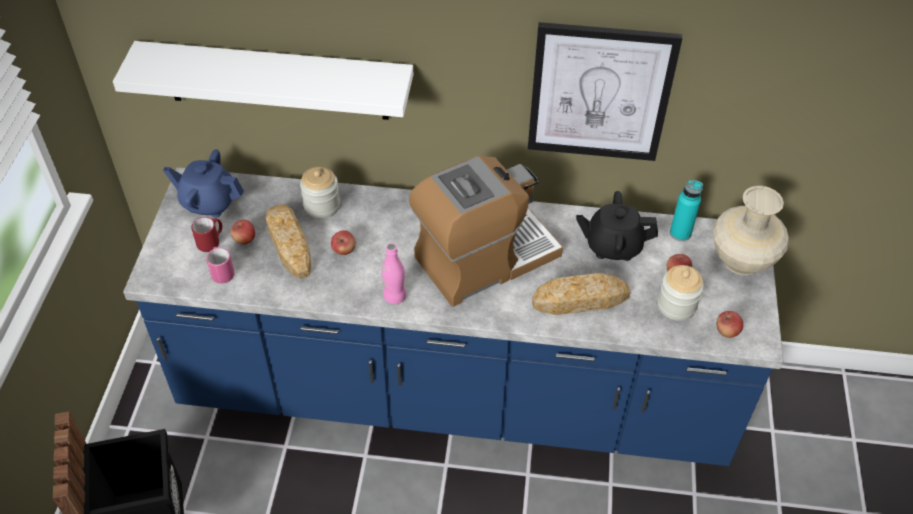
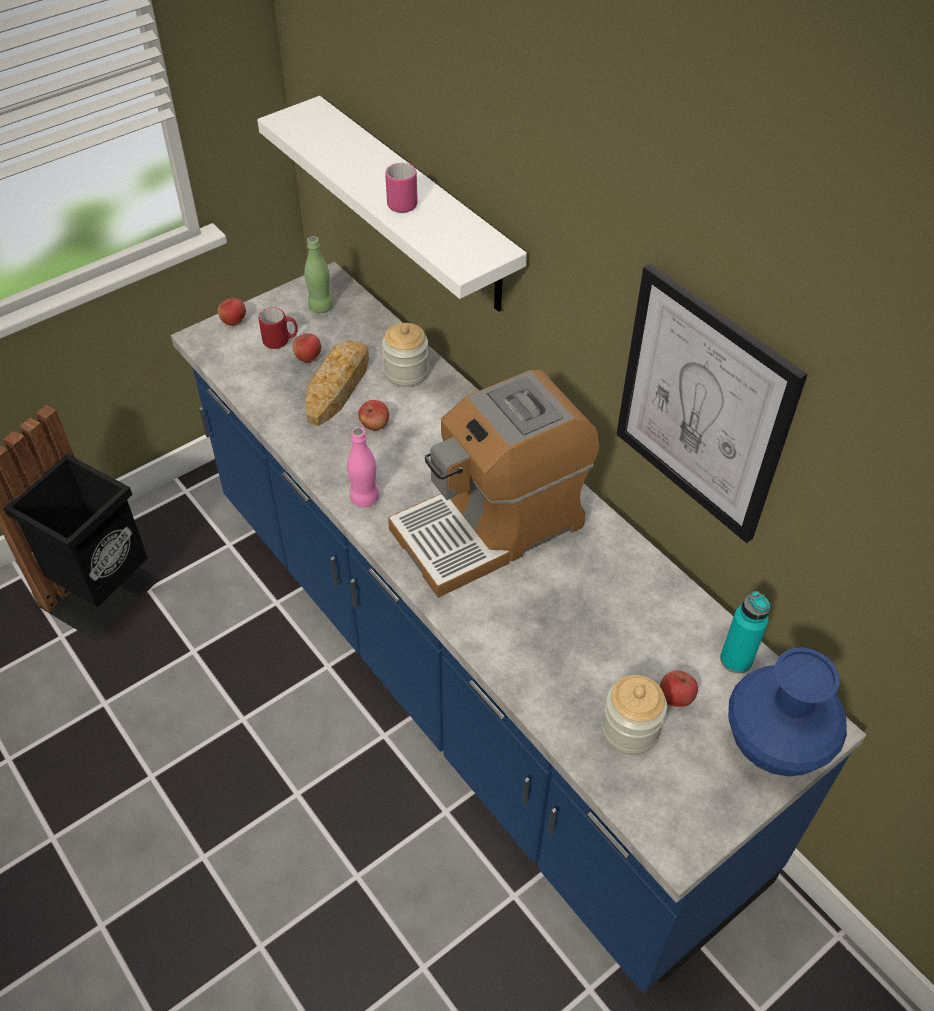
camera: 45 degrees right, 0 degrees up
(209, 202) = (321, 307): blue teapot -> green bottle
(222, 272) = (257, 372): pink mug -> pink mug (405, 202)
(484, 258) = (491, 526): coffee machine -> coffee machine turned 135 degrees clockwise
(580, 299) = (533, 640): bread -> none
(613, 246) = (639, 614): black teapot -> none
(727, 331) = (652, 805): apple -> apple (234, 321)
(742, 260) = (775, 746): beige vase -> blue vase

